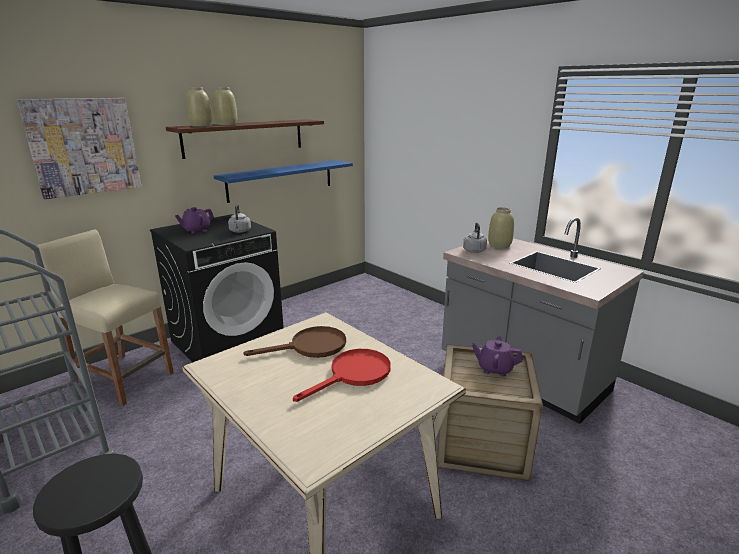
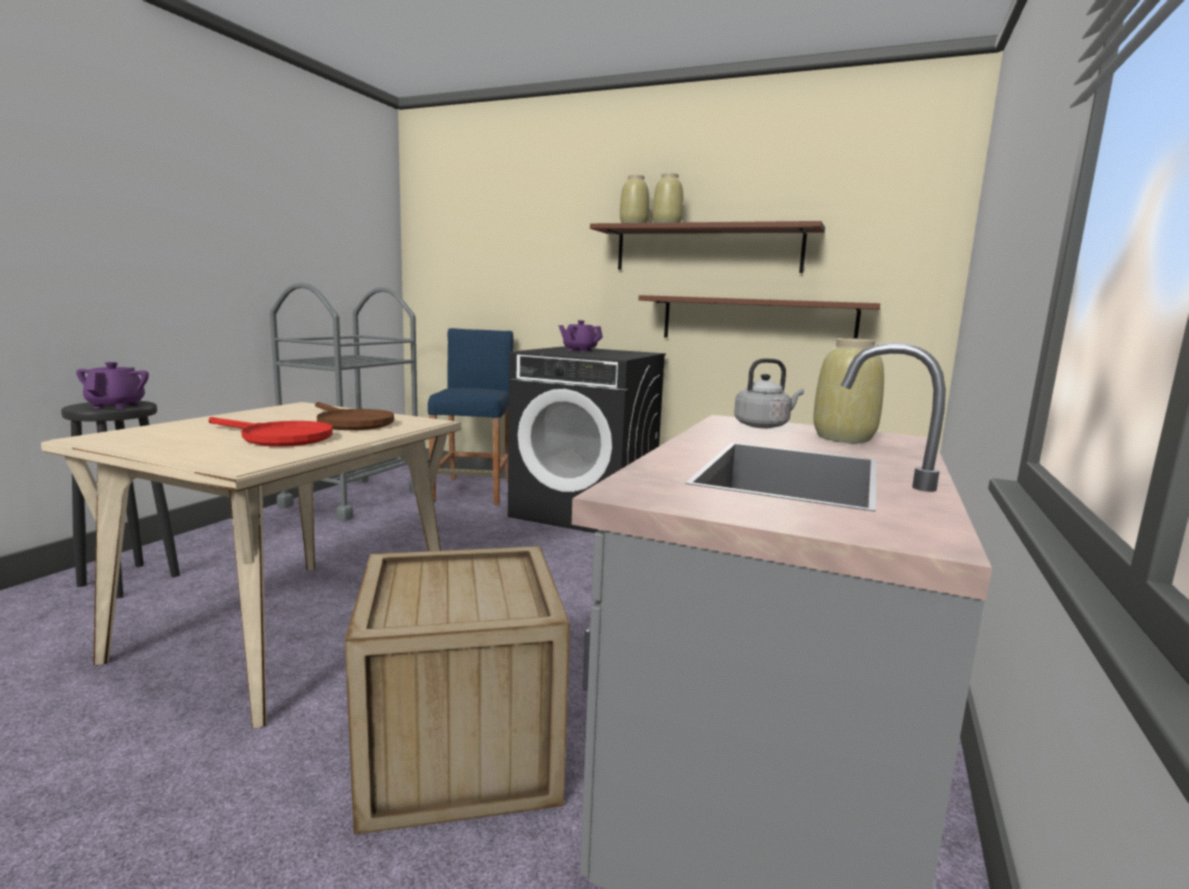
camera: 65 degrees right, 10 degrees down
(84, 147) = (526, 245): picture -> none
(123, 378) = (473, 491): beige stool -> blue stool
(240, 231) = (600, 355): grey kettle -> none
(281, 180) = (757, 321): blue shelf -> brown shelf
(494, 369) = (479, 593): purple teapot -> purple teapot (117, 406)

